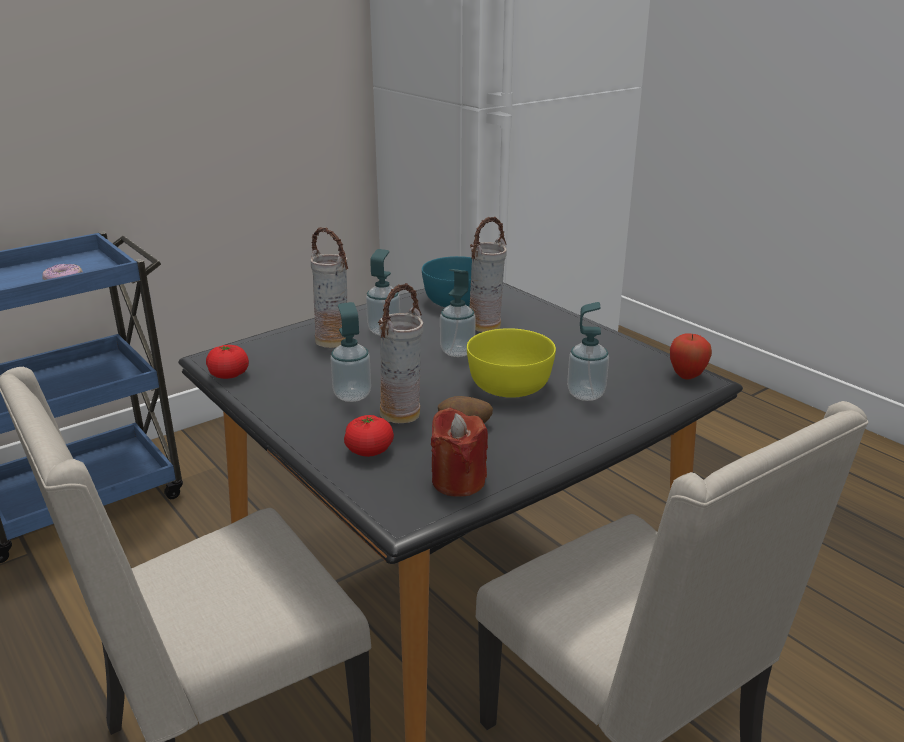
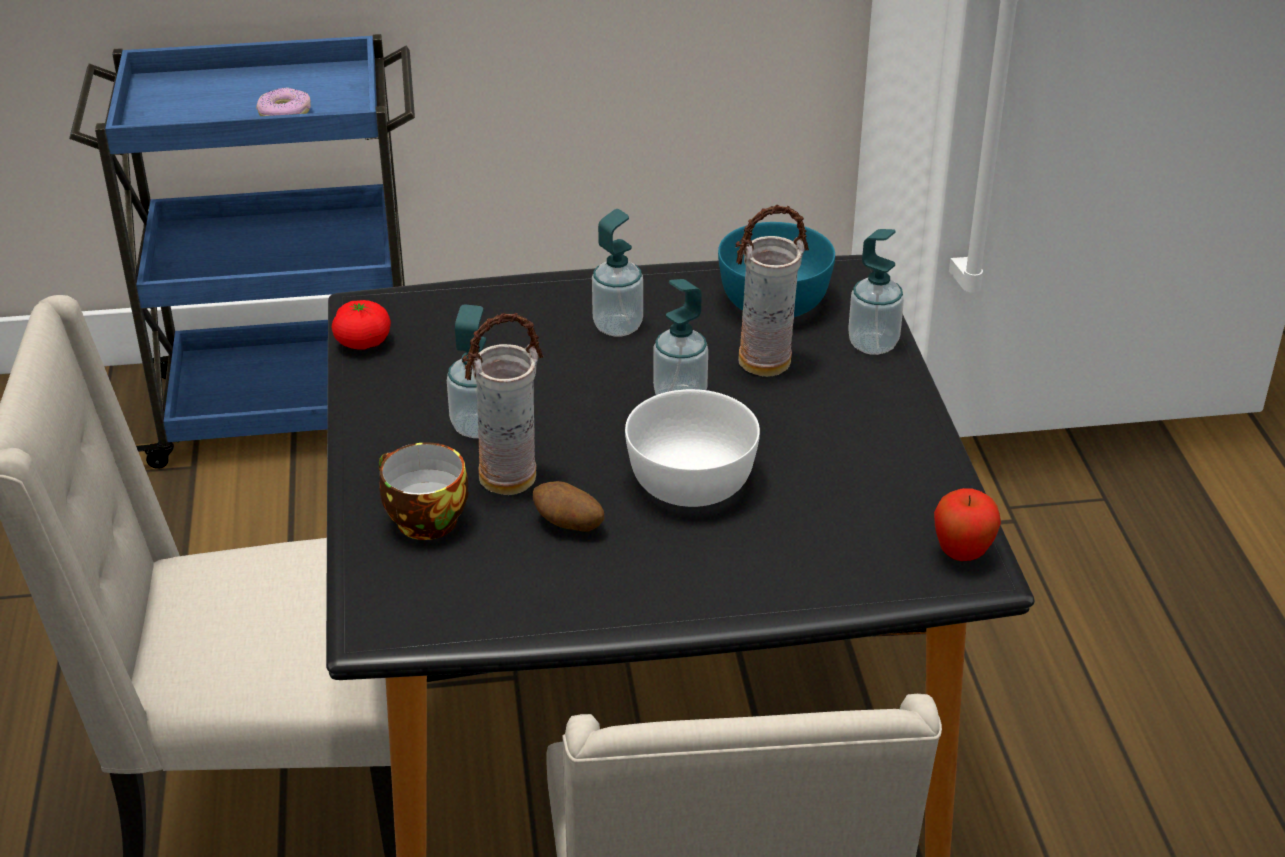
camera: 30 degrees right, 10 degrees up
(333, 341) = (536, 324): vase -> none
(369, 451) = (422, 520): tomato -> cup
(458, 481) = (480, 604): red candle -> none
(508, 385) = (689, 480): yellow bowl -> white bowl
(586, 394) = (778, 532): soap dispenser -> soap dispenser (873, 344)

